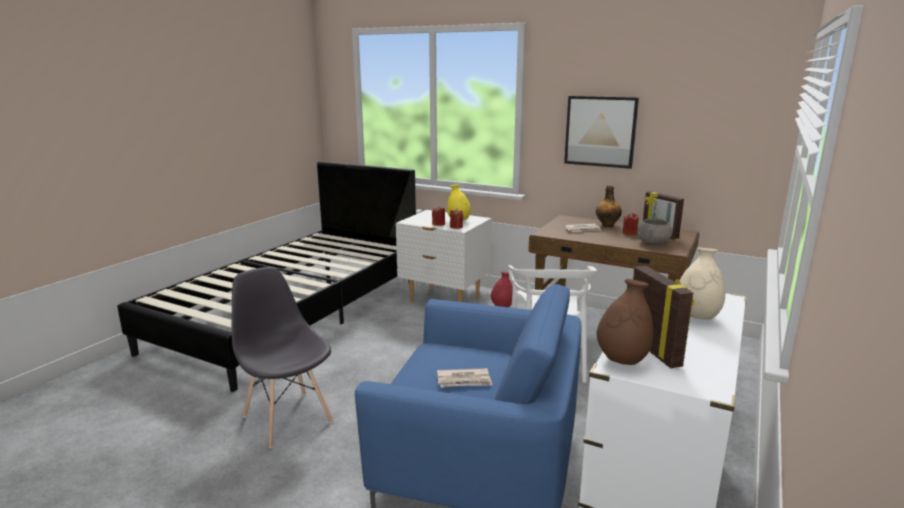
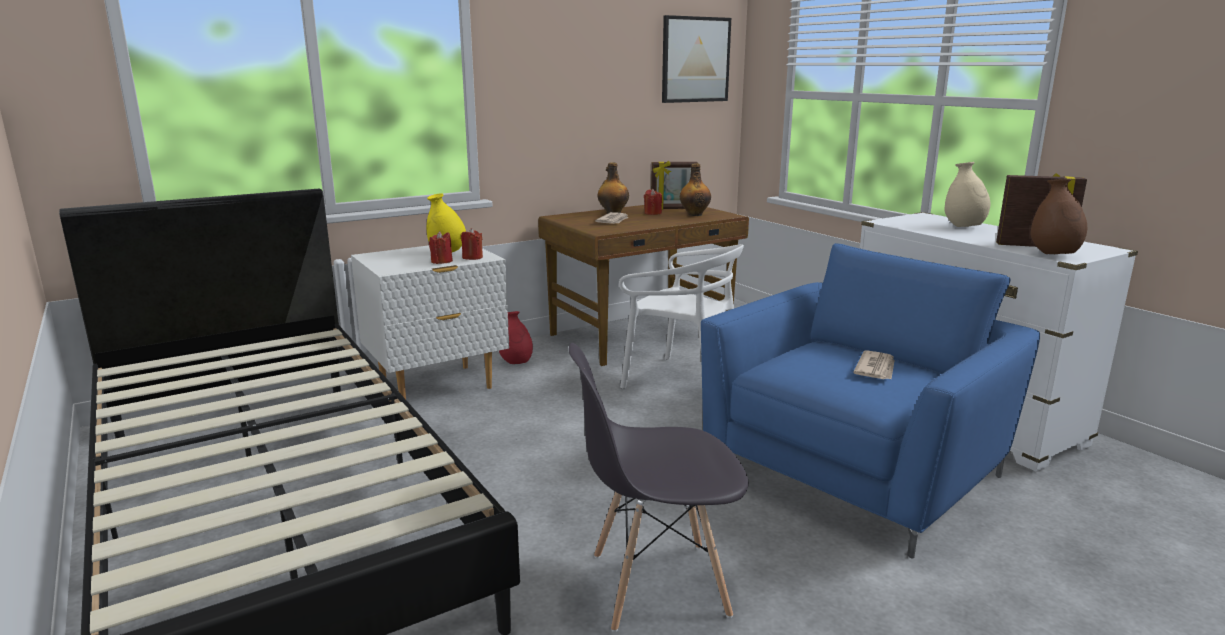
camera: 60 degrees left, 0 degrees up
(600, 131) = (576, 97): picture -> picture (695, 59)
(653, 242) = (695, 214): grey bowl -> bottle

